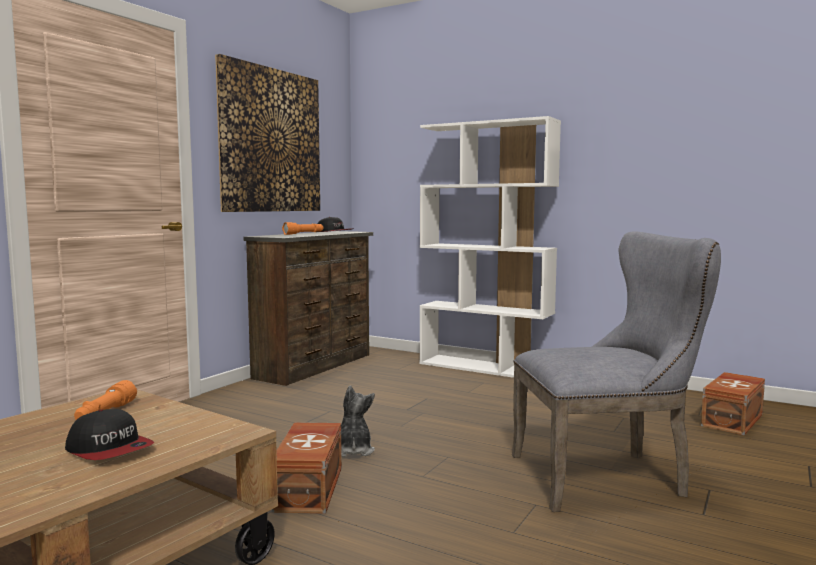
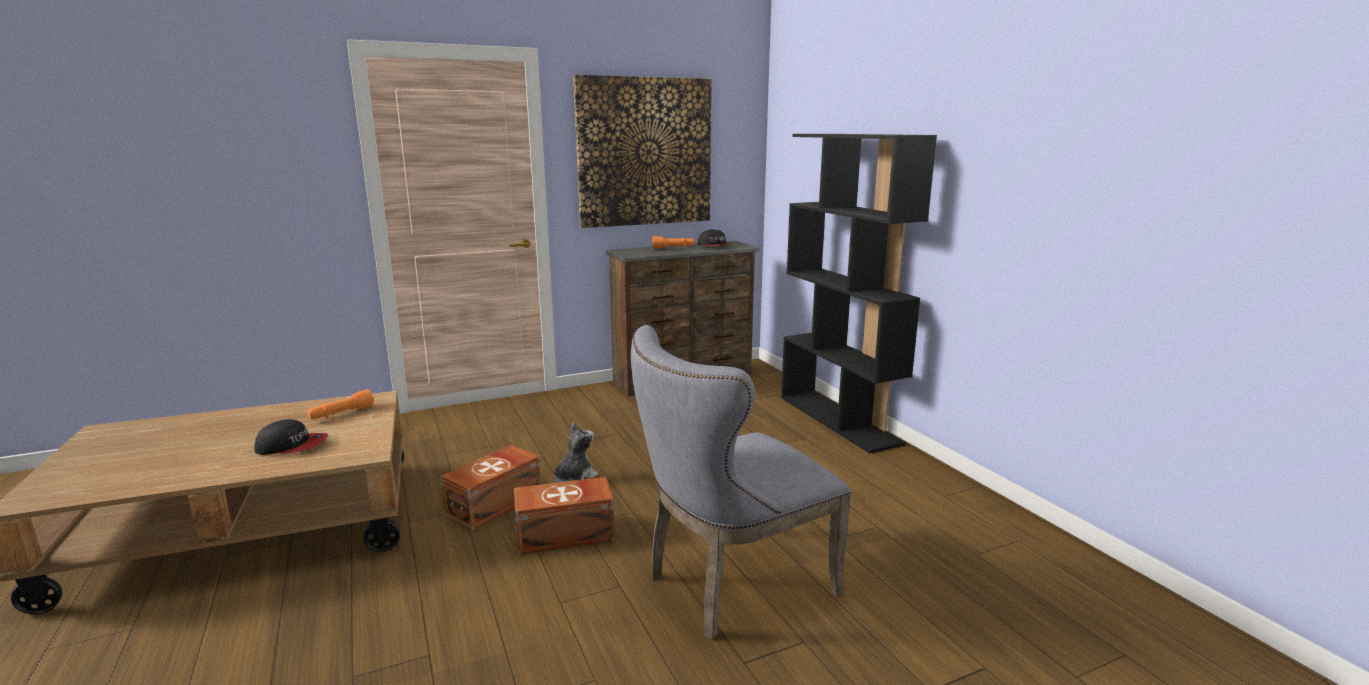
camera: 35 degrees right, 10 degrees up
(110, 449) = (292, 446): cap -> cap turned 75 degrees counterclockwise
(485, 368) = (839, 420): white bookcase -> black bookcase
(607, 476) = (730, 585): grey chair -> grey chair turned 120 degrees clockwise
(734, 420) = (1012, 576): brown storage box -> brown storage box (566, 535)

